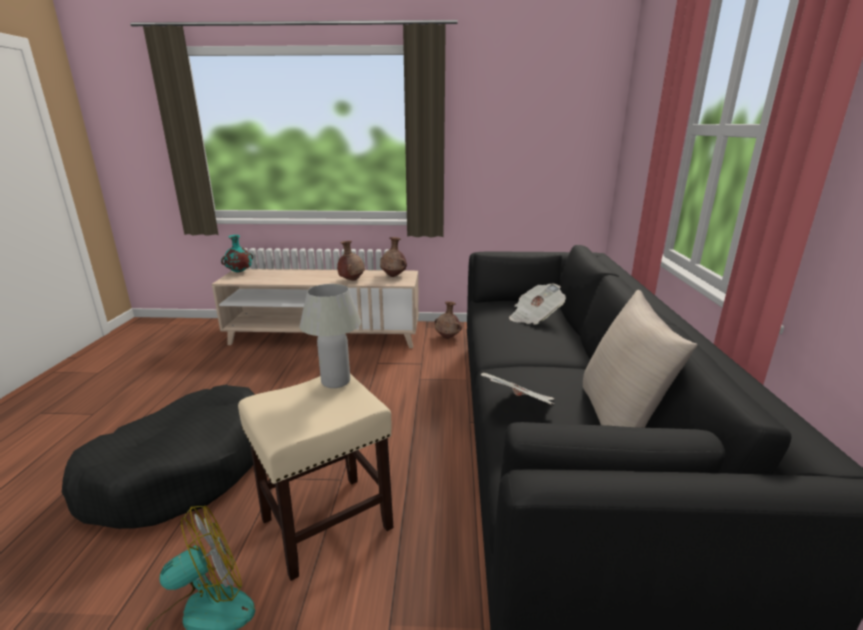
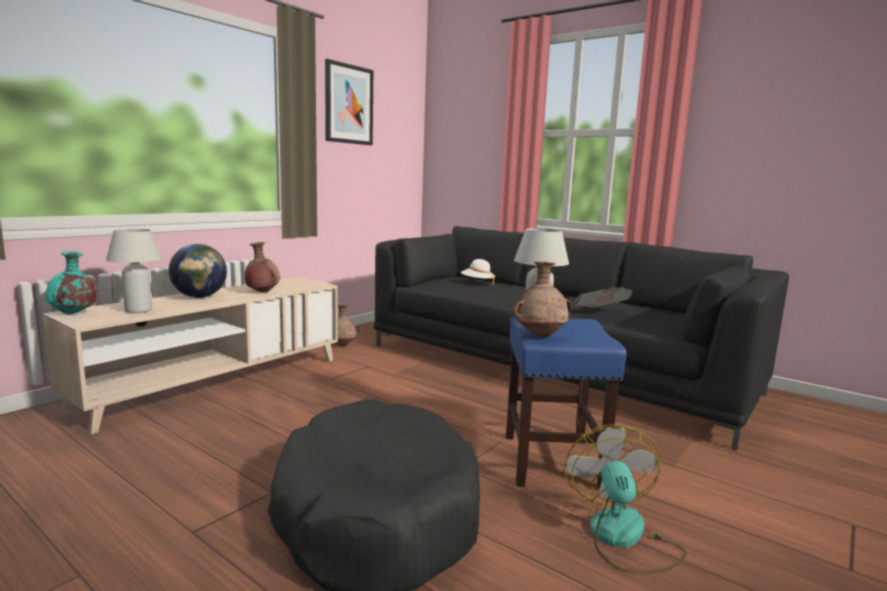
camera: 55 degrees left, 10 degrees down
(262, 278) = (138, 310): none -> white table lamp
(313, 275) = (199, 297): none -> globe
(325, 524) = (552, 461): beige stool -> blue stool
(394, 276) = (292, 283): brown vase -> brown vase (541, 336)
(501, 105) = (348, 104): none -> picture
(534, 317) = (477, 283): newspaper -> white hat
(619, 421) = (638, 306): beige pillow -> none

